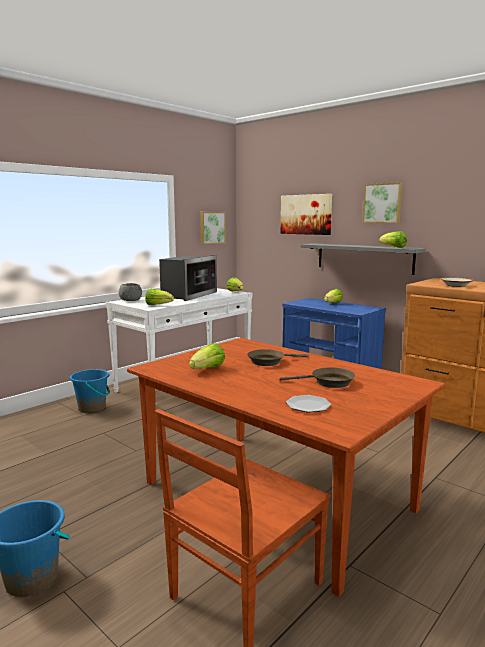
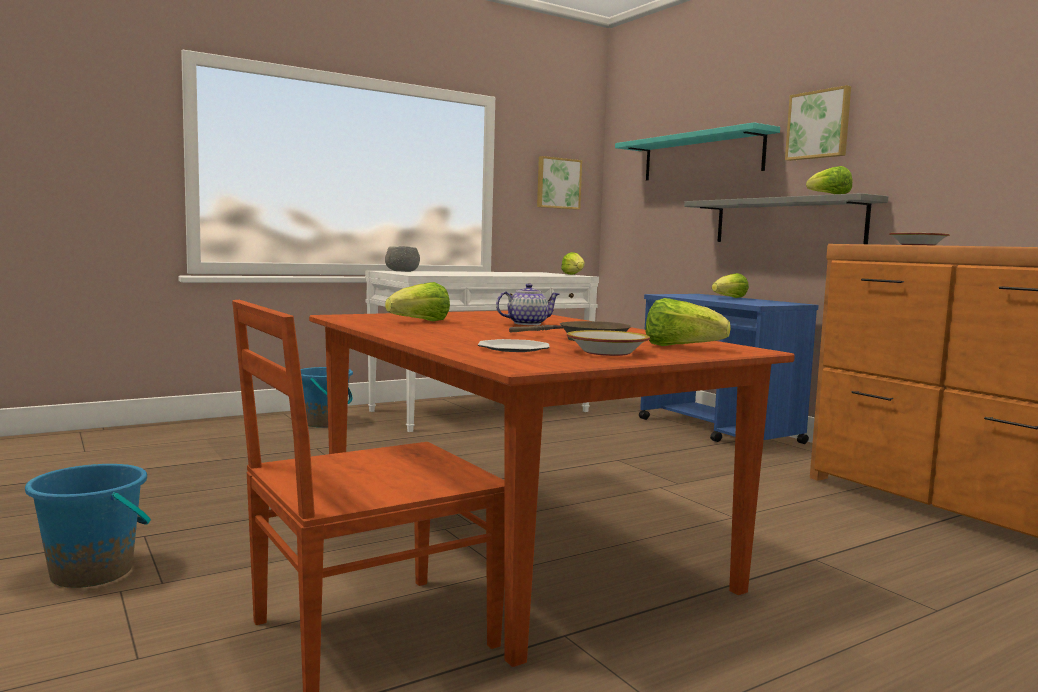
camera: 15 degrees right, 5 degrees down
(158, 305) = (432, 274): lettuce -> lettuce (681, 347)
(188, 295) = (495, 273): microwave -> none
(269, 361) = (527, 323): brown frying pan -> teapot
(306, 214) = (701, 156): picture -> turquoise shelf
(359, 401) = (606, 352): none -> bowl

